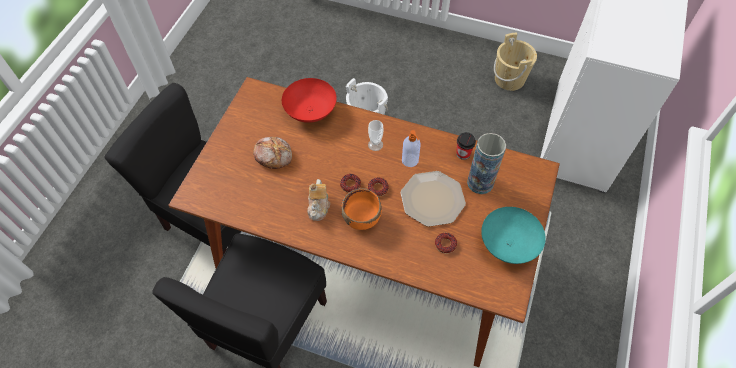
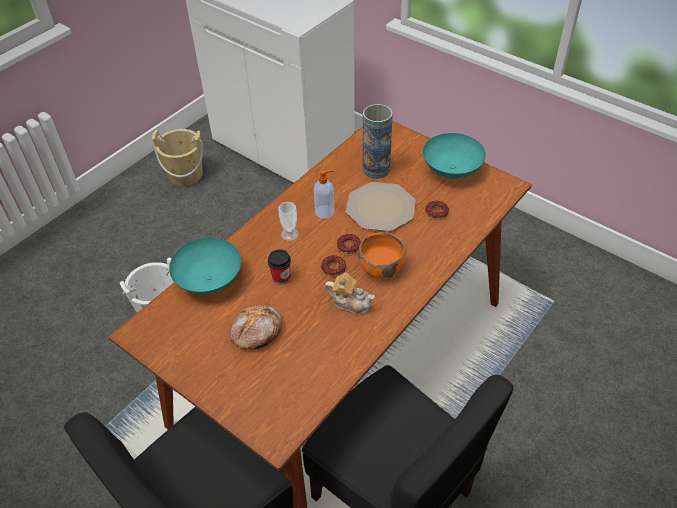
camera: 70 degrees left, 10 degrees down
(309, 111) = (209, 282): red bowl -> turquoise bowl
(463, 154) = (336, 171): cup -> cup (281, 277)

